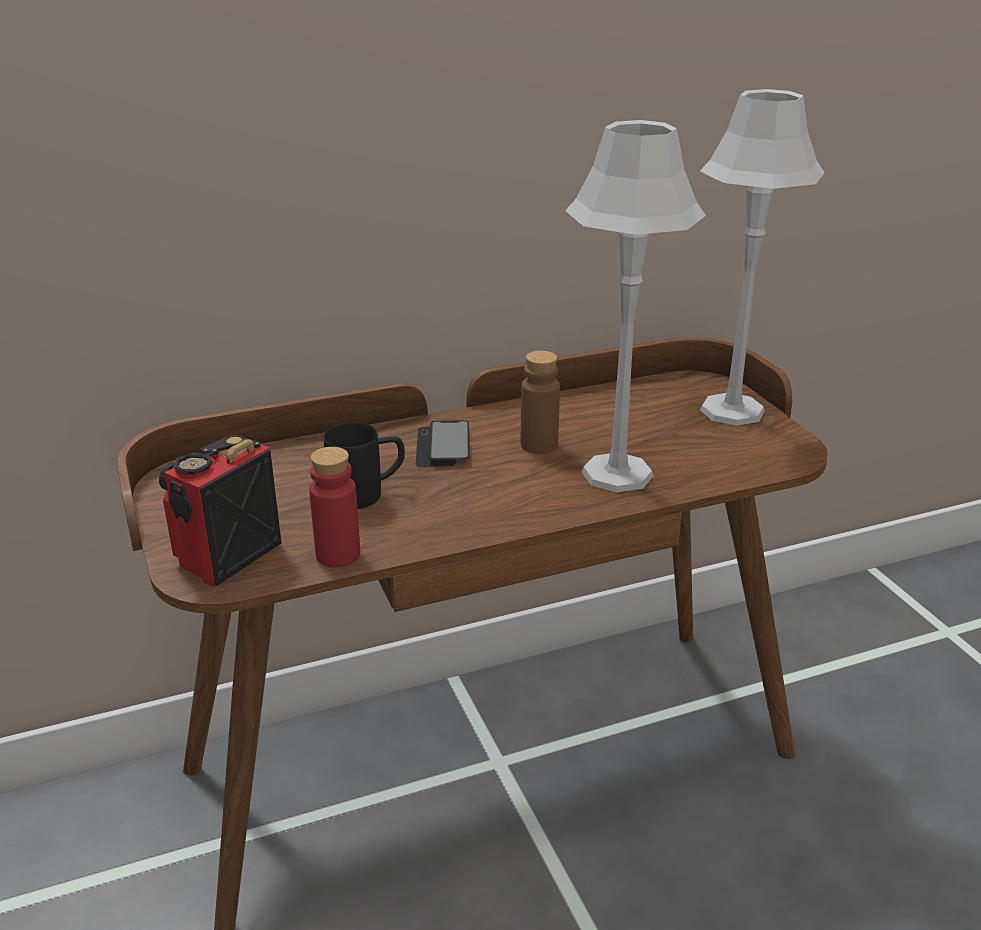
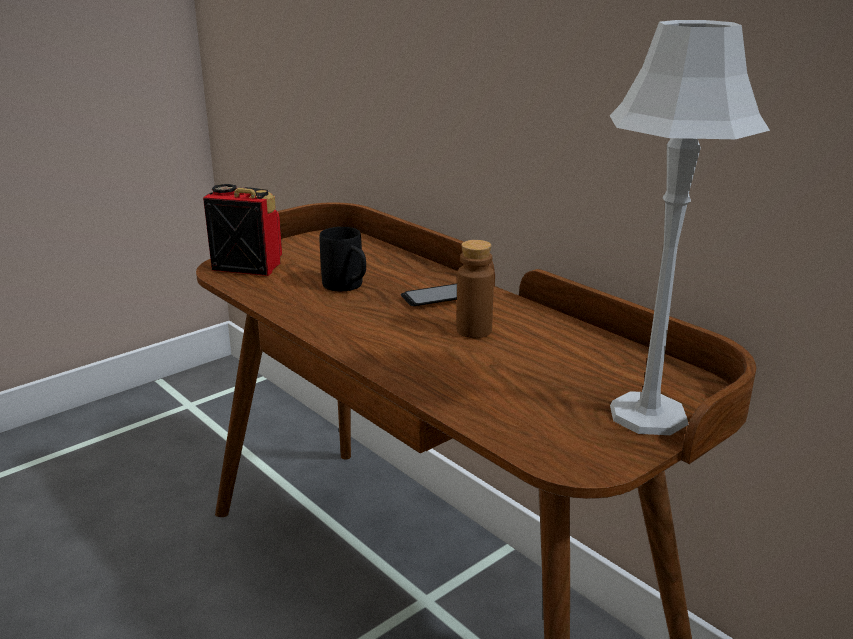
camera: 70 degrees right, 5 degrees down
(338, 555) = (262, 293): red bottle -> none
(617, 473) = (449, 370): grey table lamp -> none

